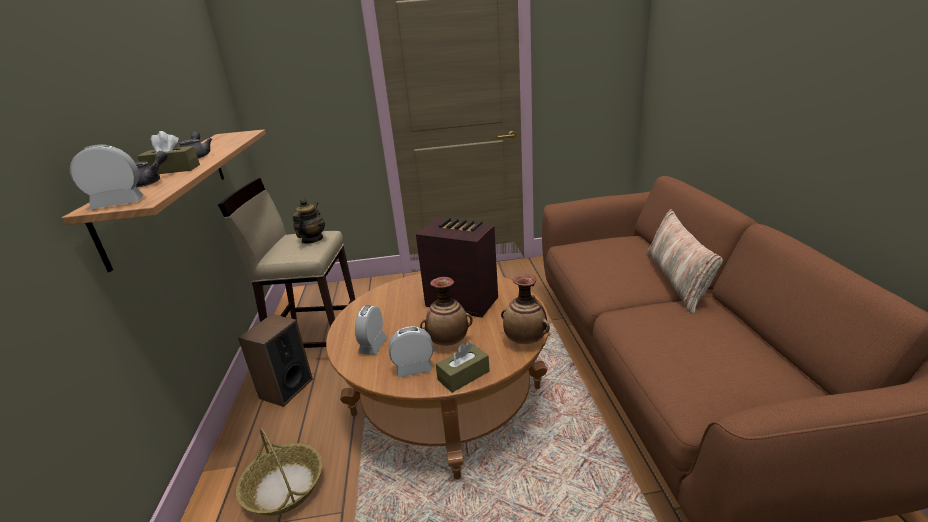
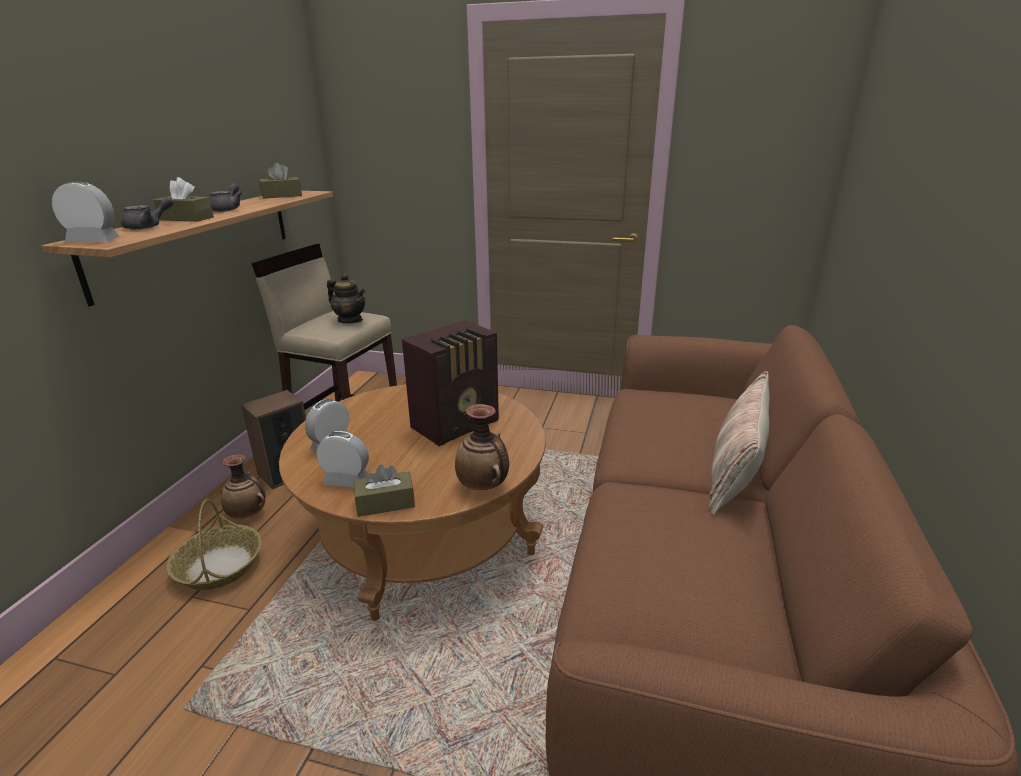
camera: 20 degrees right, 0 degrees up
(225, 139) = (282, 196): none -> brown tissue box
(312, 240) = (350, 320): teapot -> teapot turned 90 degrees clockwise
(448, 342) = (404, 463): vase -> vase (248, 514)
(461, 301) = (457, 424): radio -> radio turned 90 degrees clockwise

